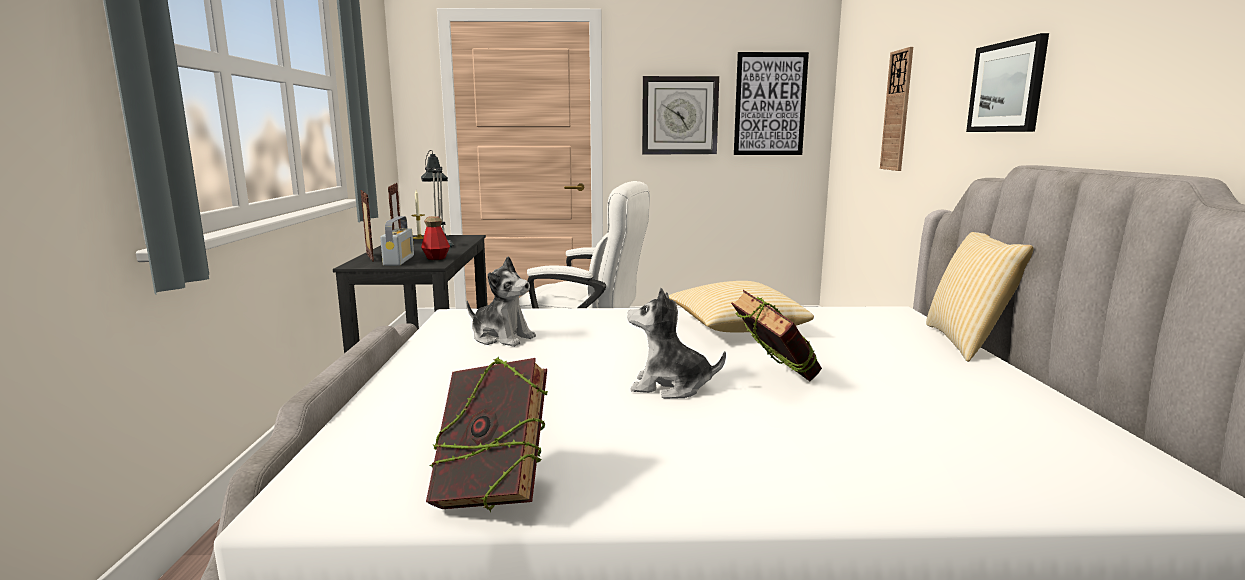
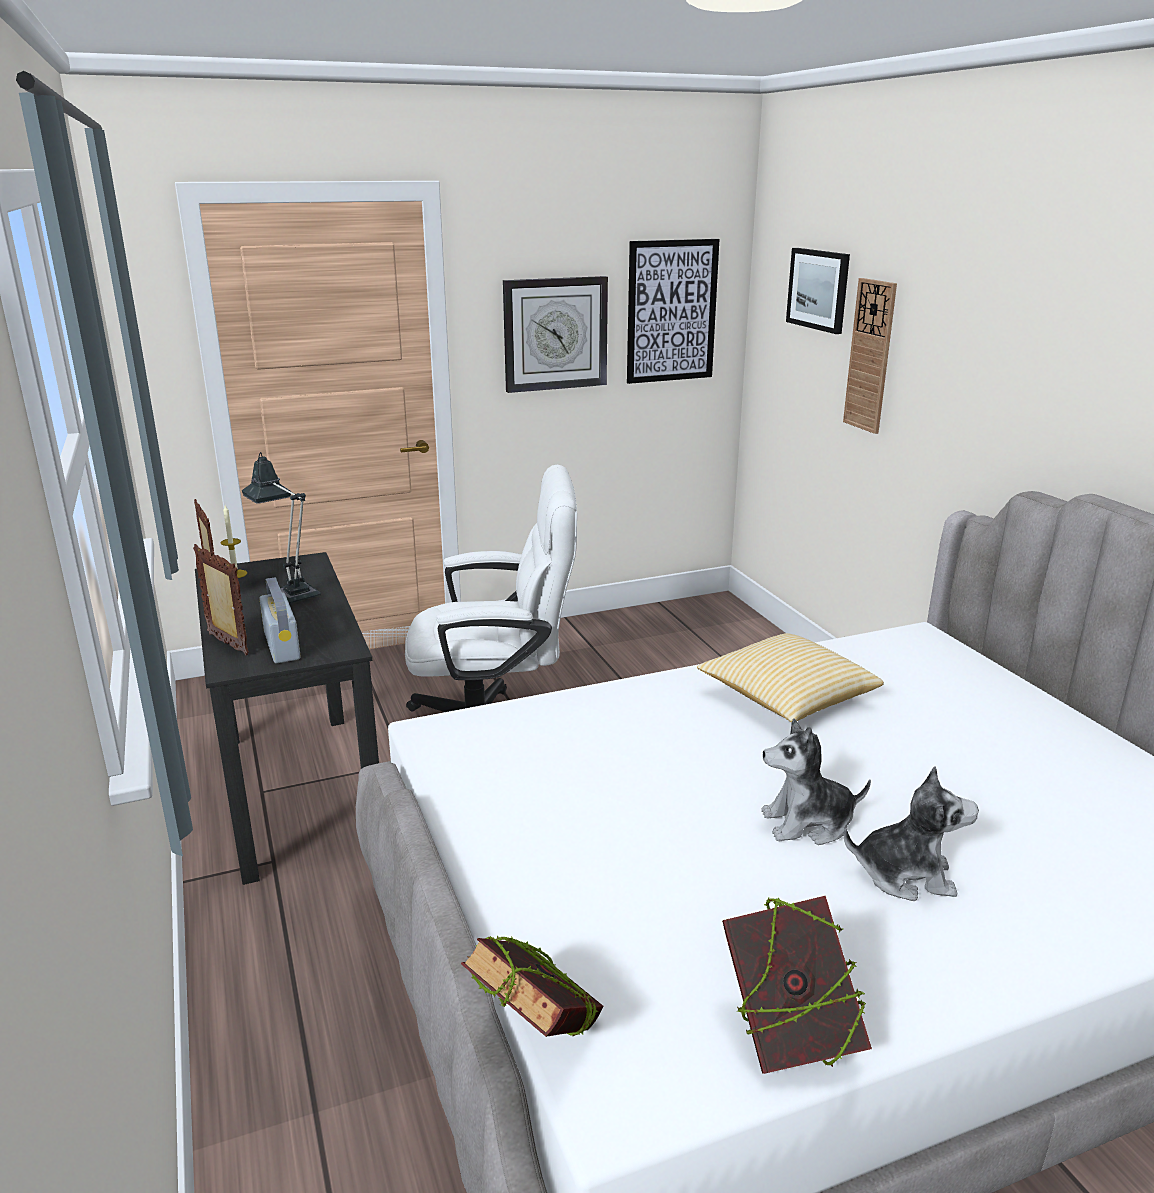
camera: 20 degrees left, 10 degrees up
(436, 258) = (330, 631): bottle -> none
(502, 338) = (540, 770): plush toy -> plush toy (905, 875)
(774, 380) = (896, 787): book -> book (536, 1039)
(967, 342) = (1024, 683): pillow -> none
(1007, 87) = (1046, 385): picture -> picture (818, 289)

